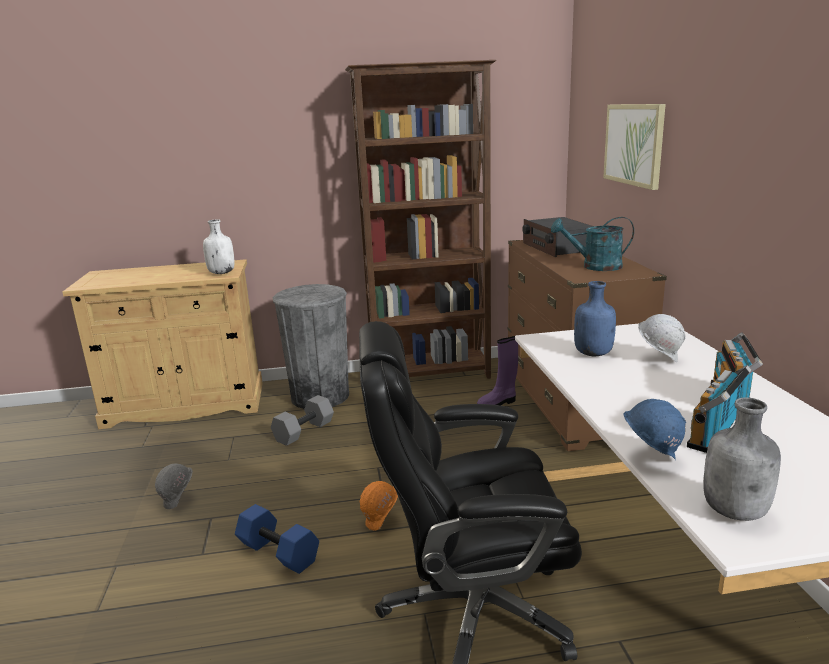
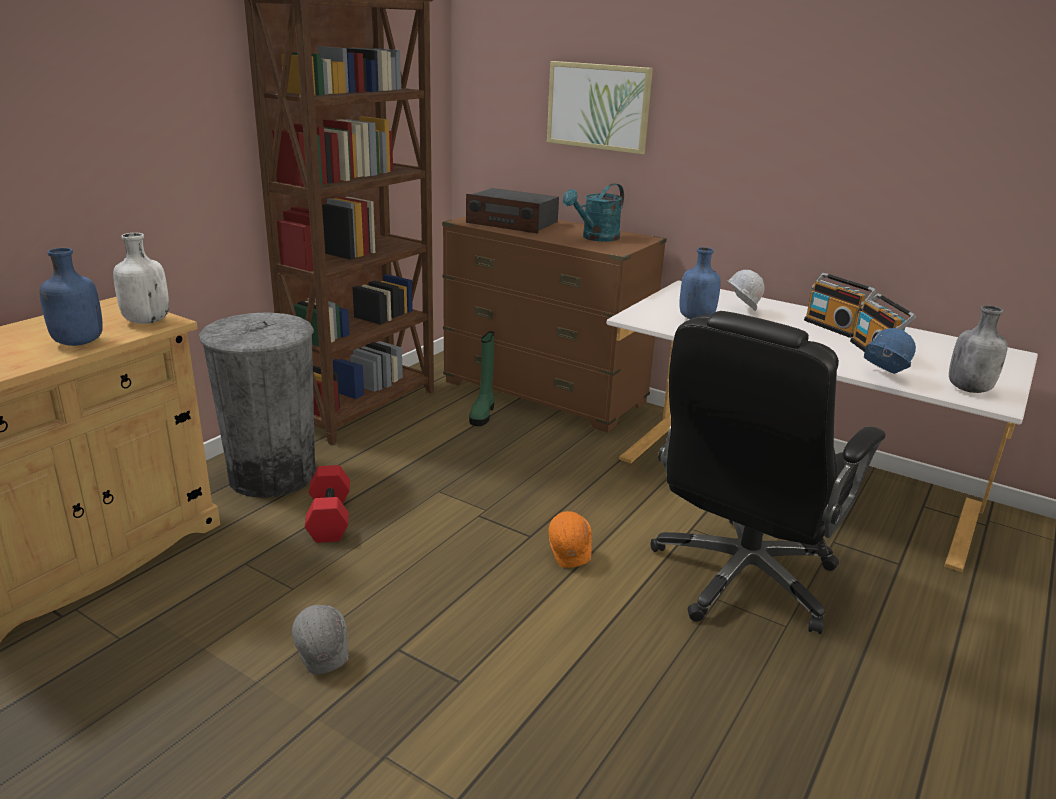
camera: 50 degrees left, 5 degrees up
(175, 277) = (77, 343): none -> blue bottle
(280, 552) = (532, 631): blue dumbbell -> none
(304, 431) = (328, 518): grey dumbbell -> red dumbbell
(497, 404) = (482, 414): purple boot -> green boot

